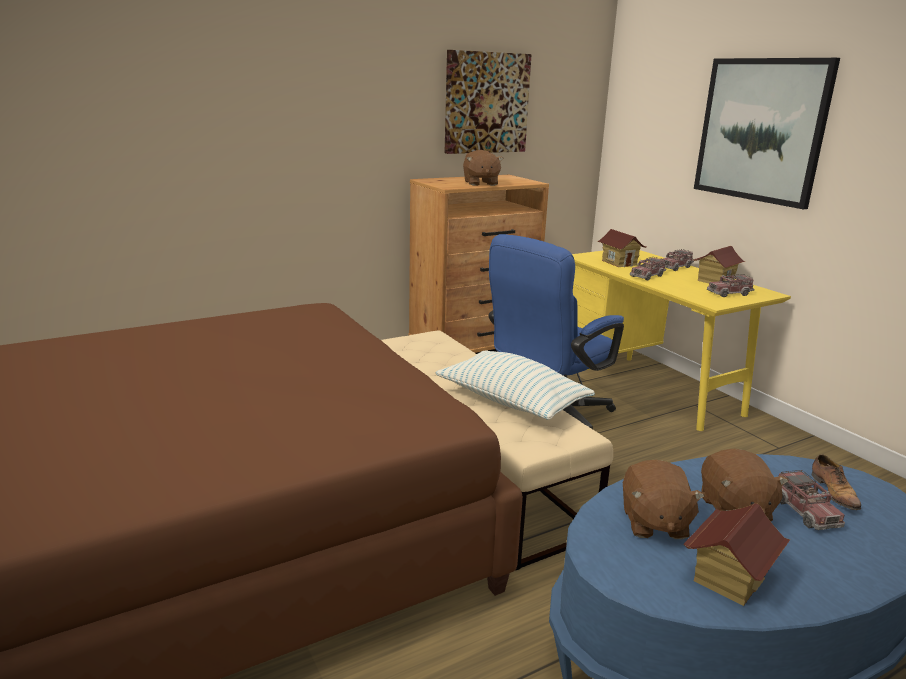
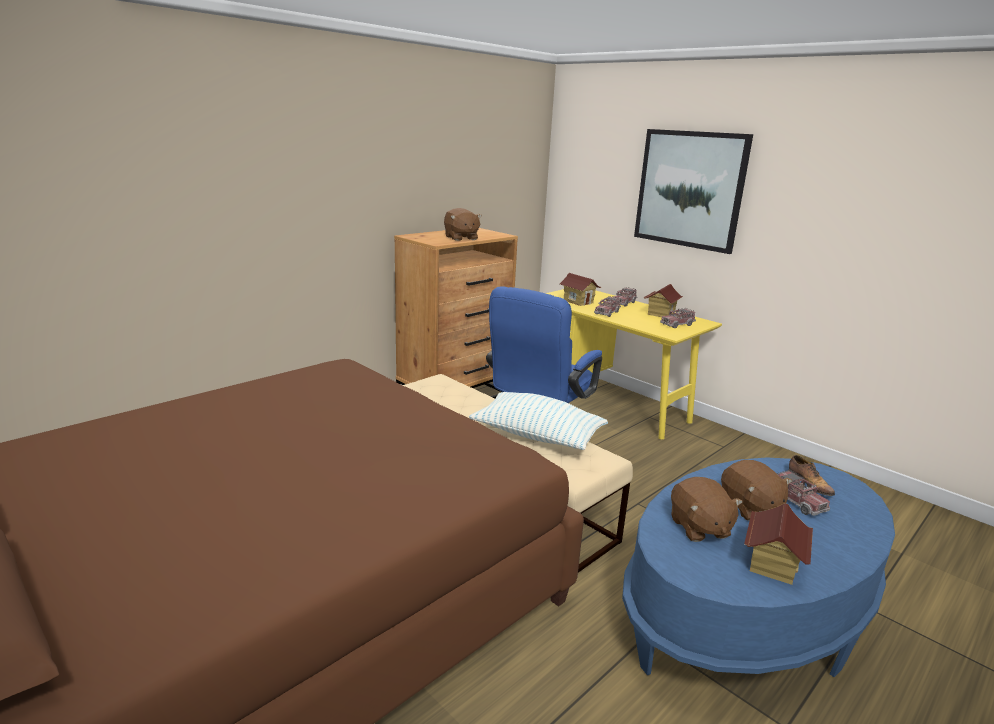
camera: 15 degrees left, 0 degrees up
(486, 103) = (455, 164): picture -> none

